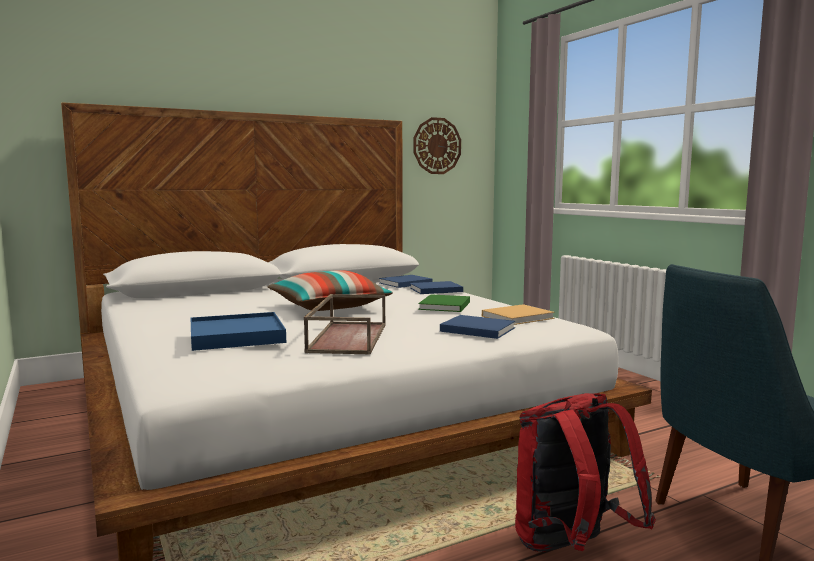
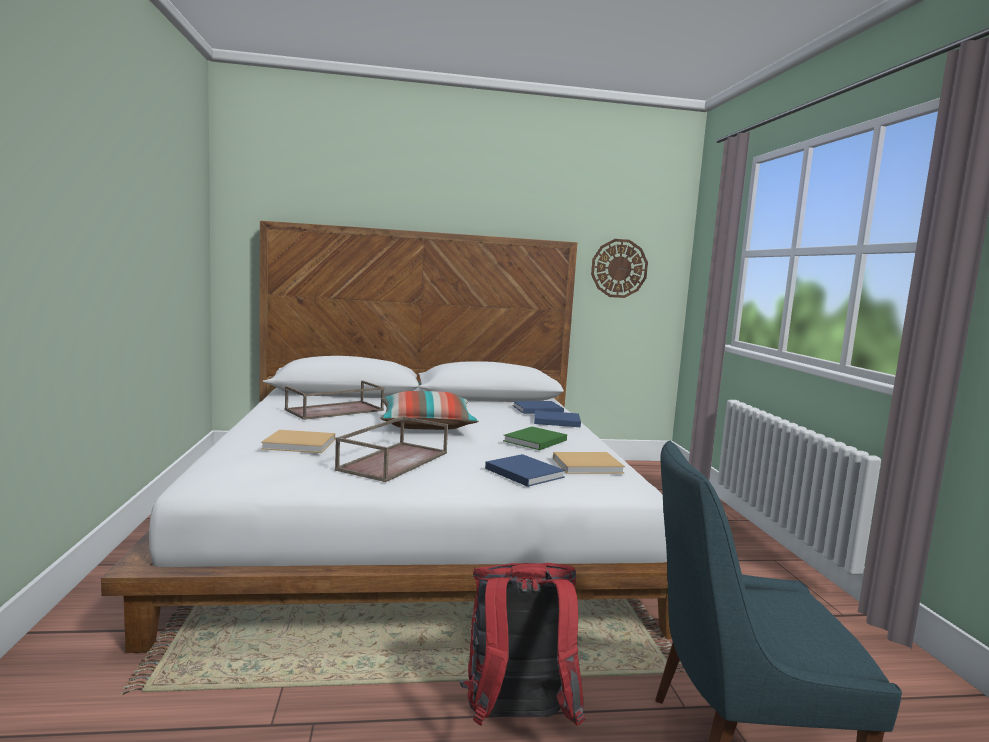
camera: 20 degrees right, 0 degrees up
(214, 306) = (334, 410): none -> brown tray
(237, 336) = (301, 444): blue tray -> beige book

